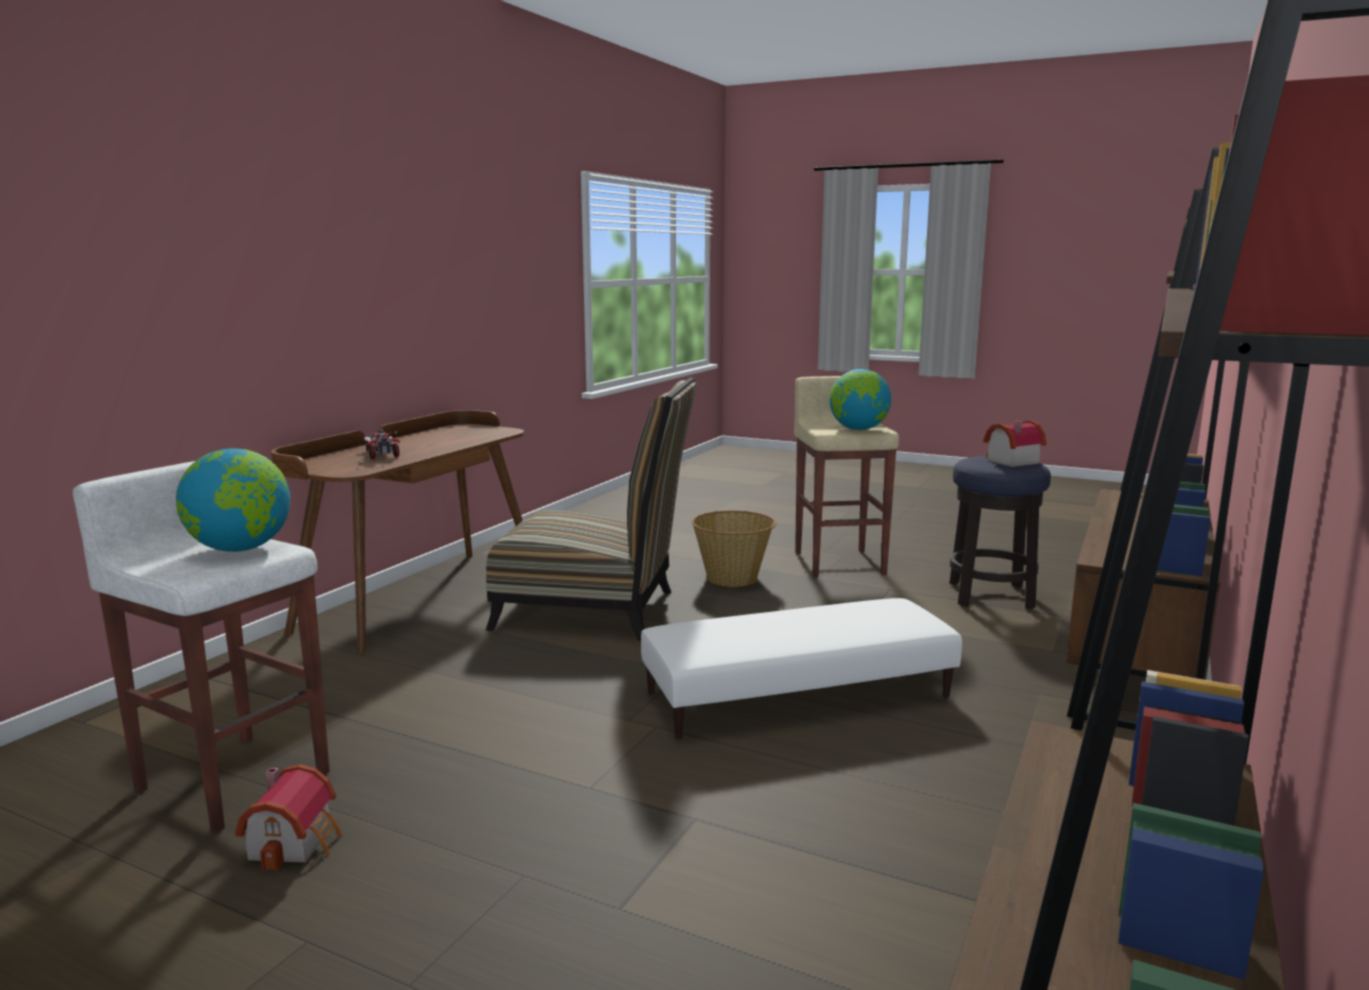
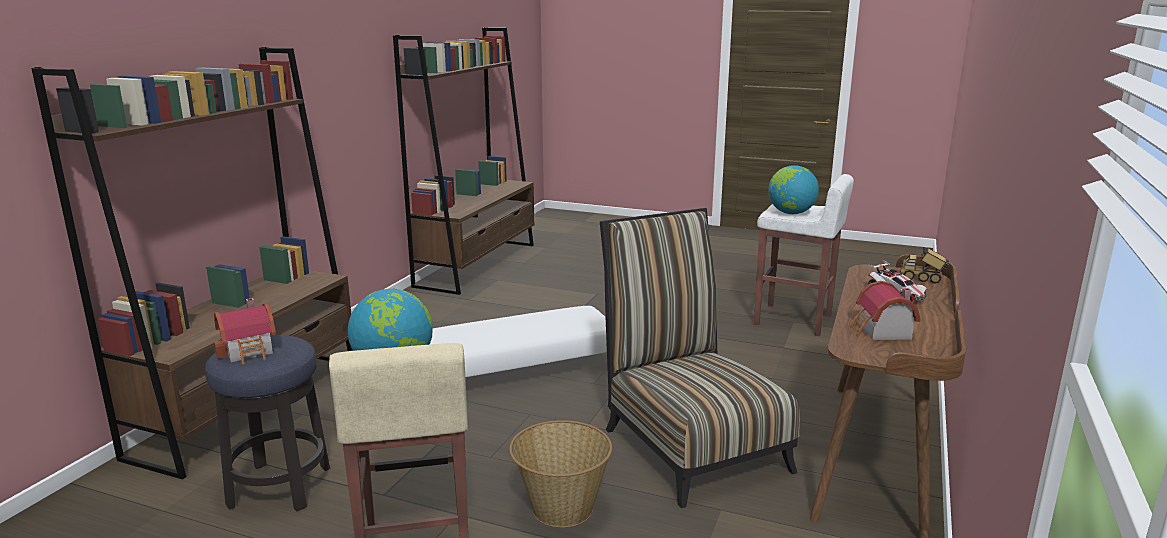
camera: 175 degrees right, 5 degrees up
(296, 842) = (732, 304): toy house -> toy house (881, 332)
(314, 463) = (922, 279): none -> toy truck
(597, 611) = (690, 443): chair -> chair turned 60 degrees clockwise

